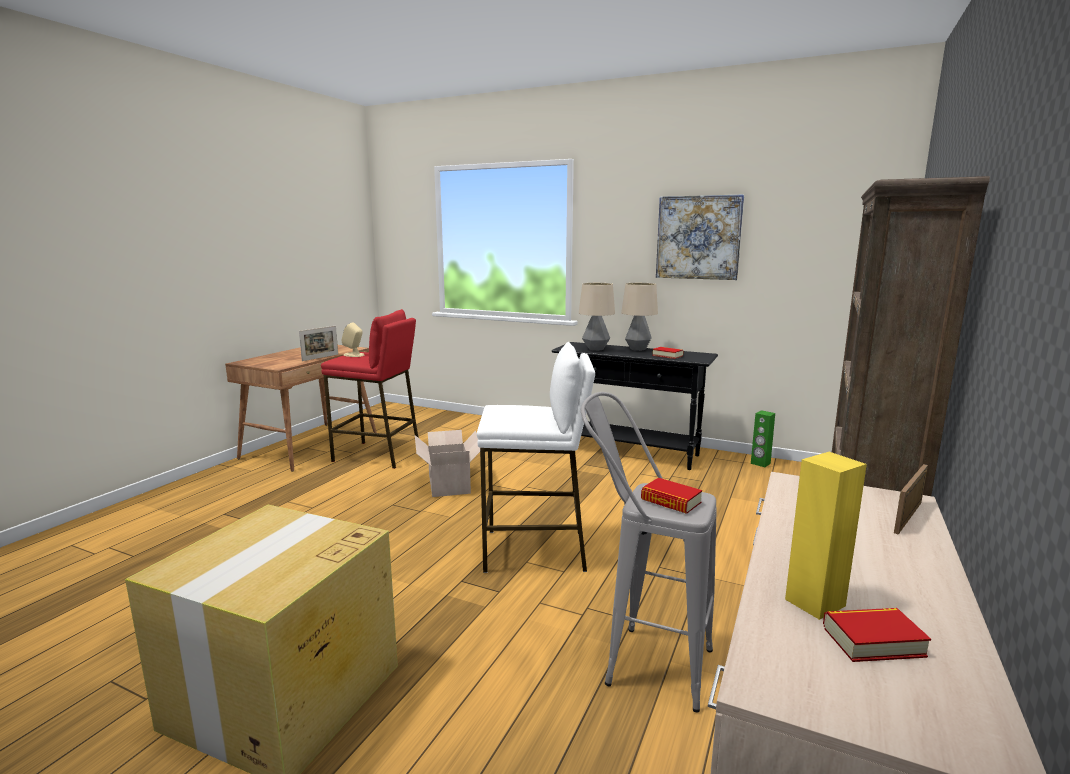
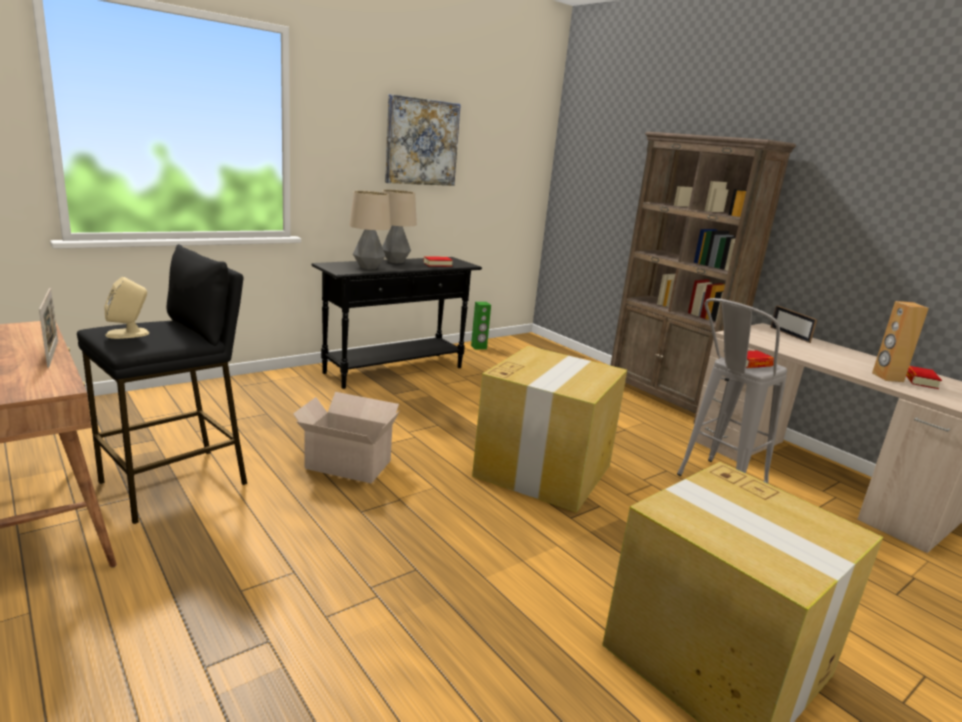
camera: 65 degrees left, 5 degrees up
(377, 455) = (175, 483): red stool -> black stool
(535, 551) = (544, 469): white stool -> cardboard box
(814, 602) = (887, 377): yellow speaker -> brown speaker

